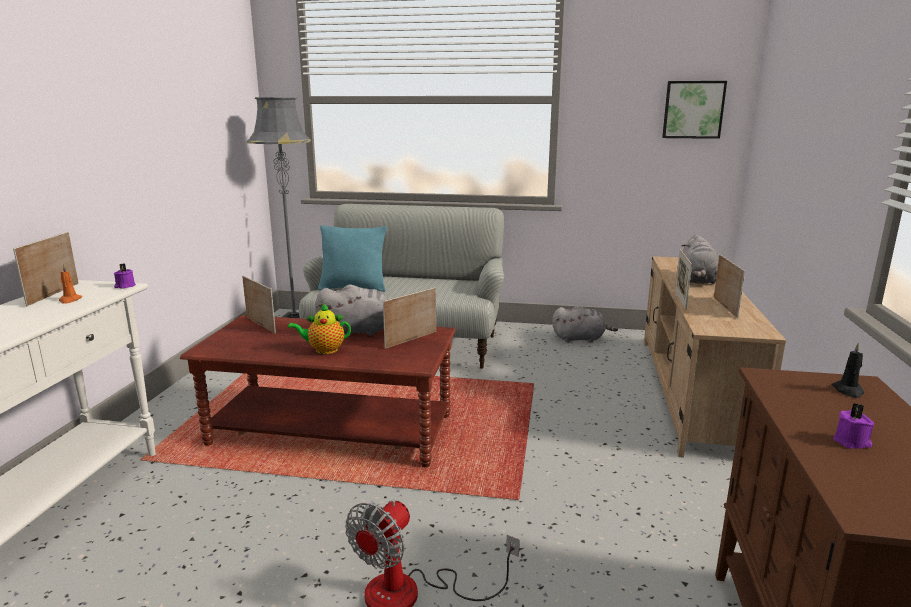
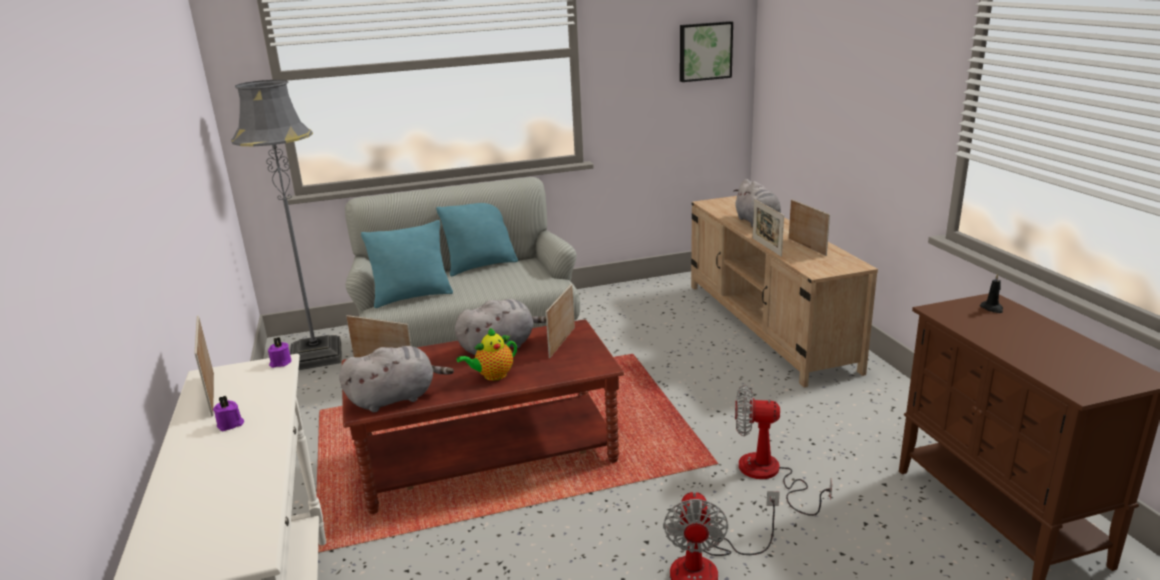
camera: 25 degrees left, 5 degrees up
(70, 300) = (250, 395): orange candle -> none
(432, 278) = (481, 266): none -> turquoise pillow
(560, 528) = (769, 475): none -> fan
(580, 339) = (632, 296): grey plush toy -> grey plush toy (396, 398)
(852, 442) = (1031, 346): purple candle -> purple candle (230, 424)

